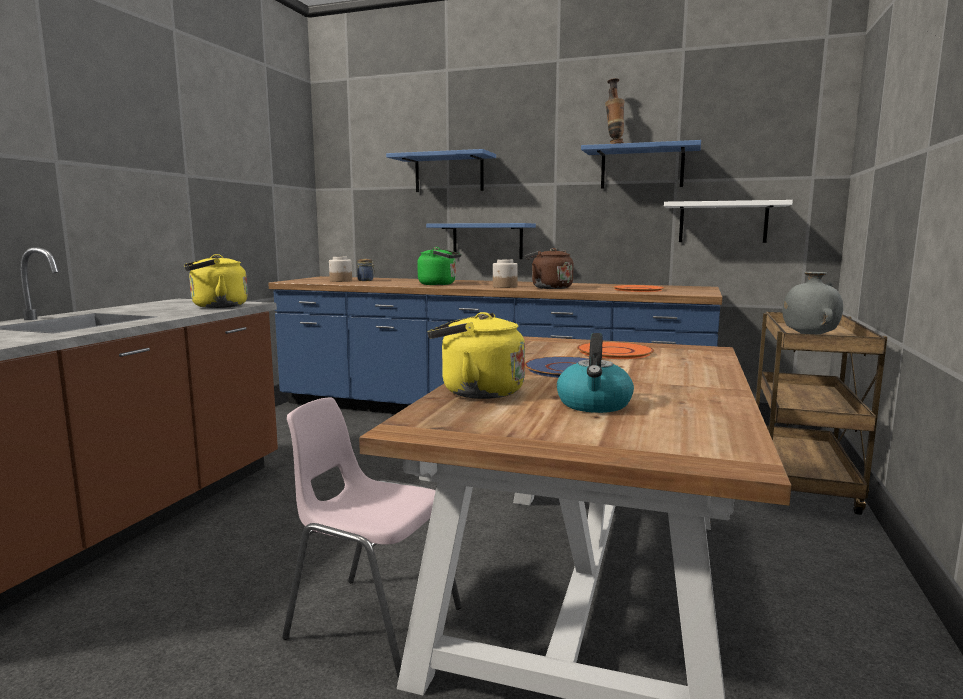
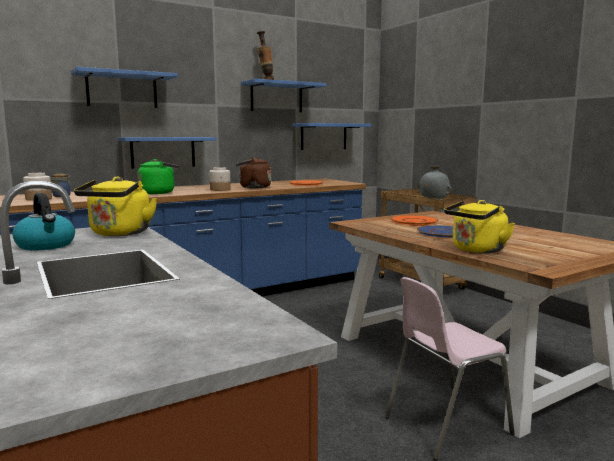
camera: 50 degrees left, 0 degrees up
(594, 405) = (528, 243): kettle -> kettle (46, 246)
(723, 222) = (323, 136): white shelf -> blue shelf

